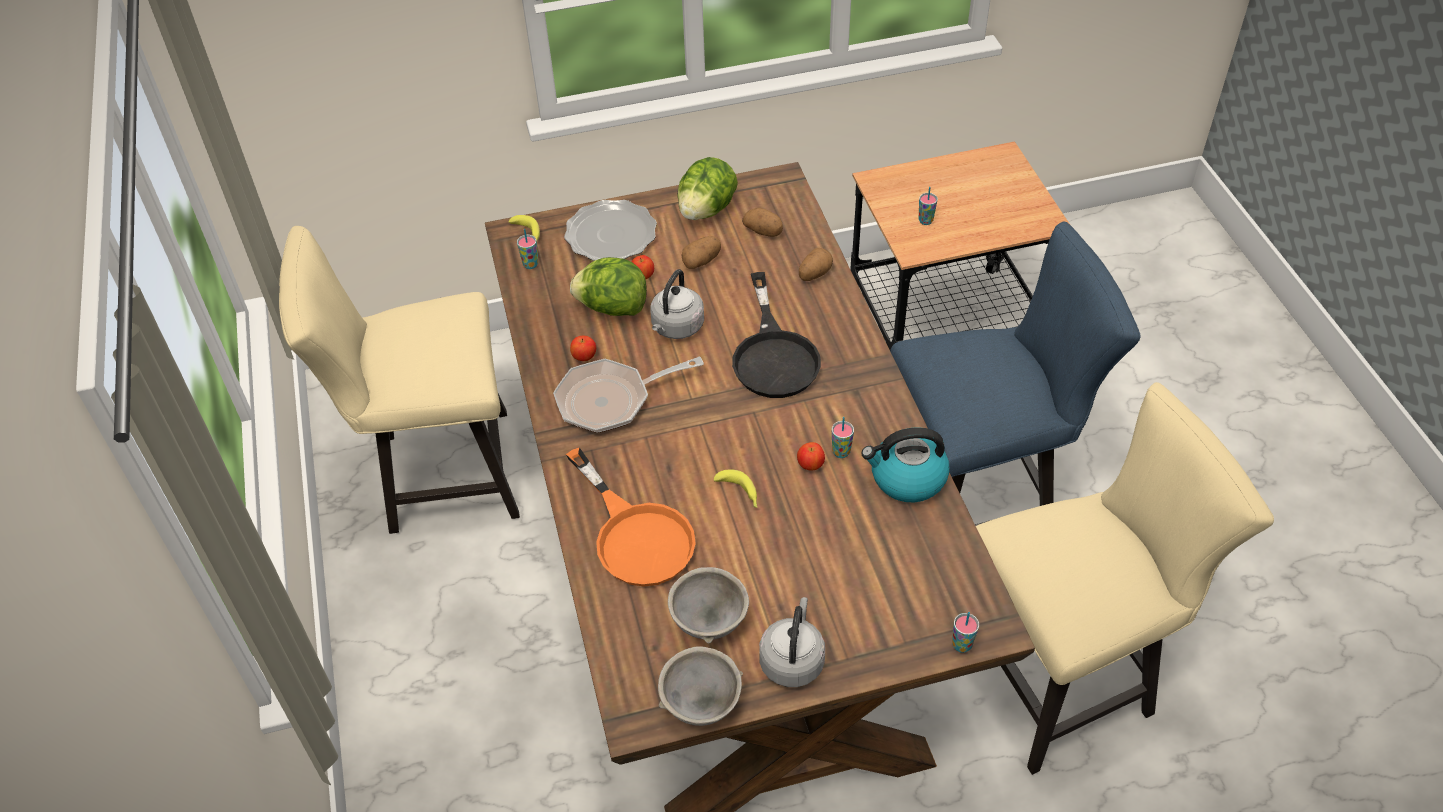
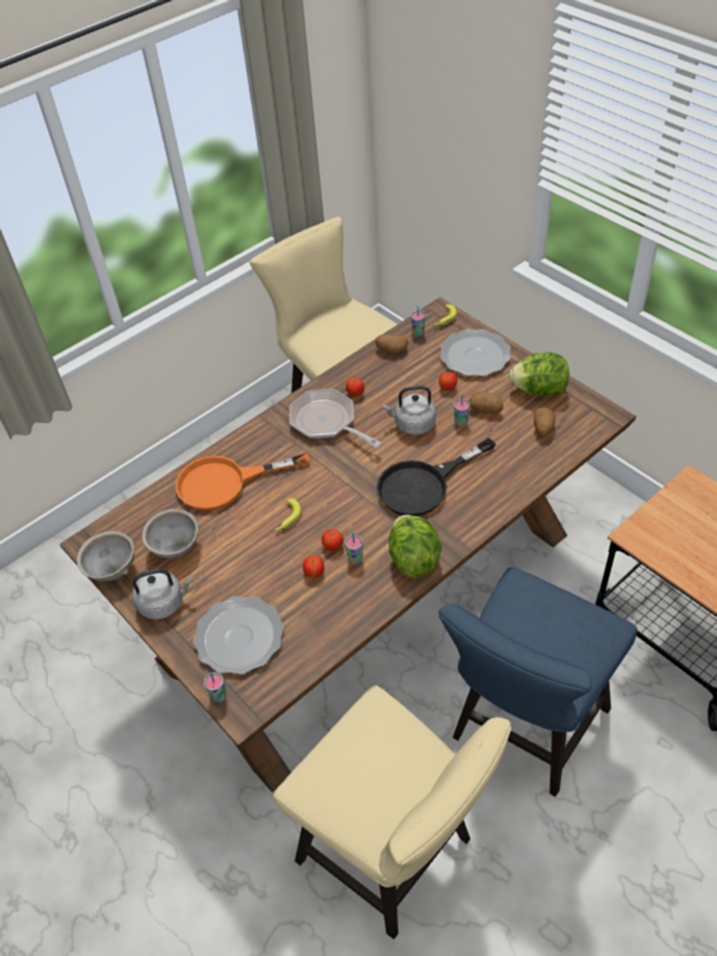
camera: 65 degrees right, 0 degrees up
(612, 308) = (408, 386): lettuce -> lettuce (413, 558)
(636, 535) = (225, 483): orange frying pan -> orange frying pan turned 45 degrees clockwise
(814, 274) = (521, 474): potato -> potato (391, 350)
(838, 495) = (314, 573): none -> apple
(890, 598) = (239, 637): none -> plate
(906, 478) = (353, 607): kettle -> none
(925, 221) = (673, 530): cup -> cup (461, 422)
(979, 501) = (523, 731): blue chair -> blue chair turned 75 degrees clockwise

